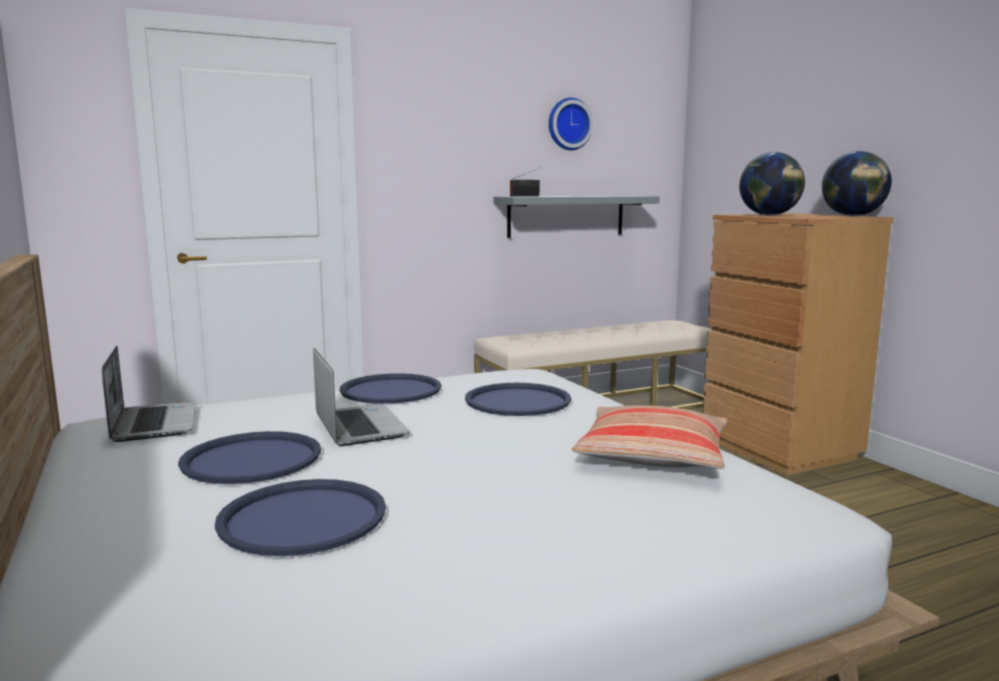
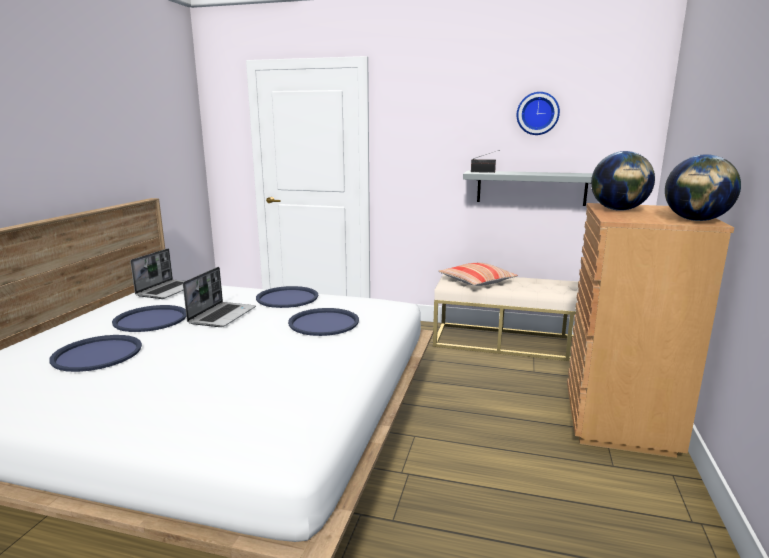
camera: 40 degrees right, 5 degrees up
(653, 455) = (293, 381): pillow -> pillow (477, 281)

